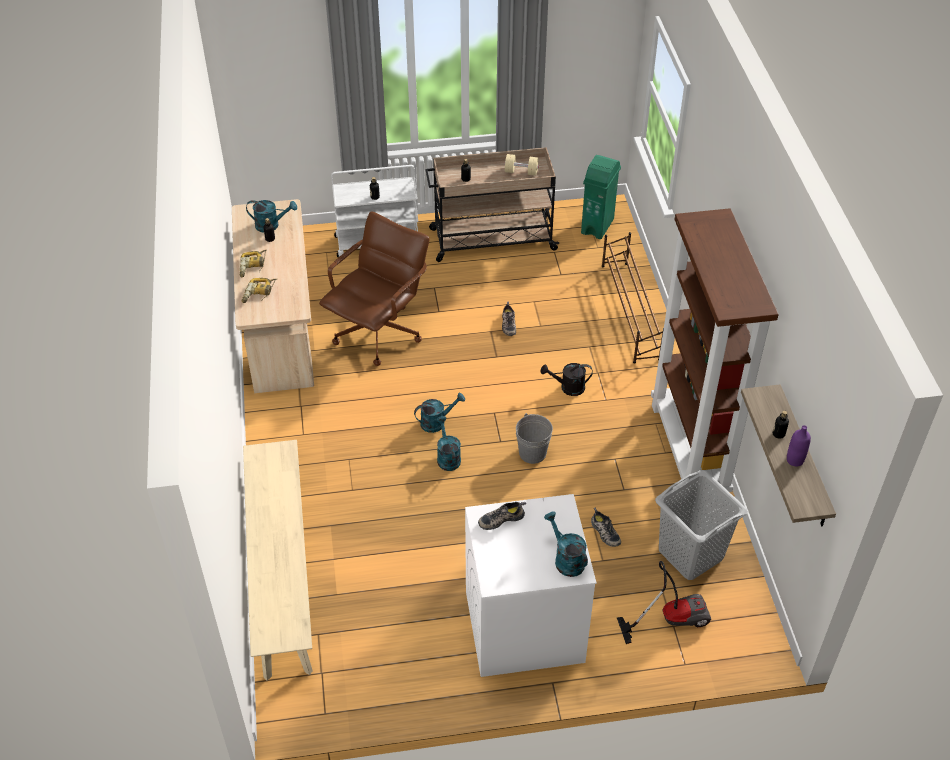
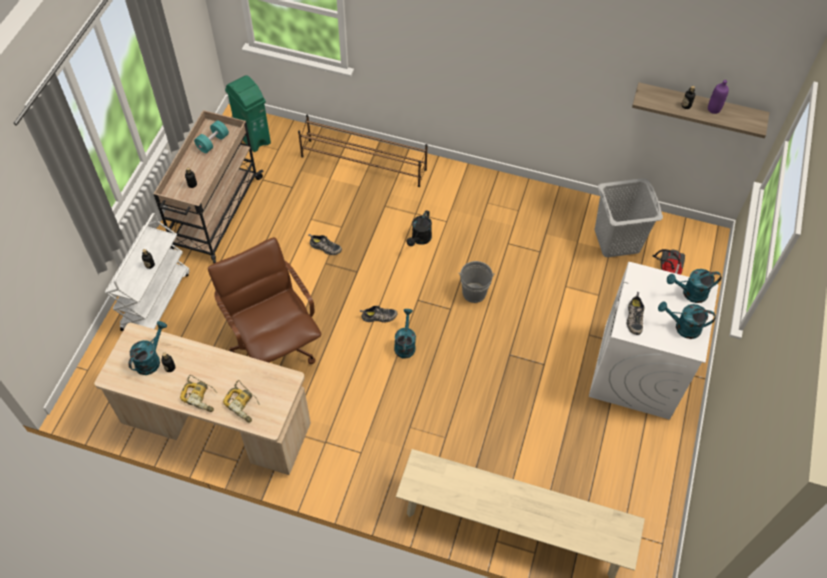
camera: 65 degrees left, 10 degrees up
(447, 457) = (447, 352): turquoise watering can -> turquoise watering can (683, 327)
(521, 172) = (213, 142): beige dumbbell -> turquoise dumbbell
(604, 532) = (574, 282): shoe -> shoe (379, 317)
(689, 451) = (525, 195): brown bookcase -> none

